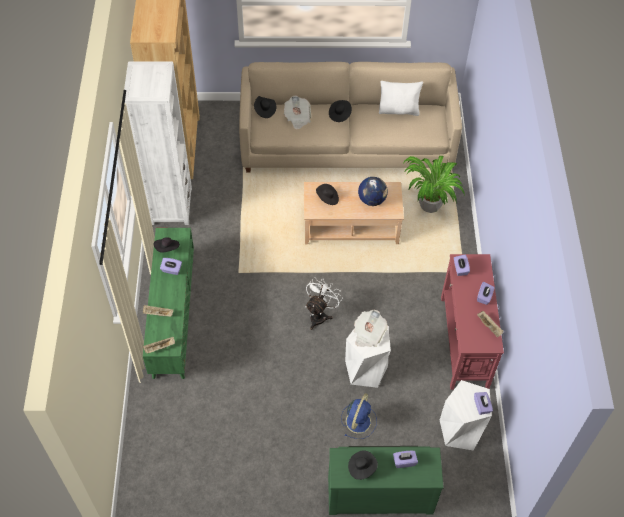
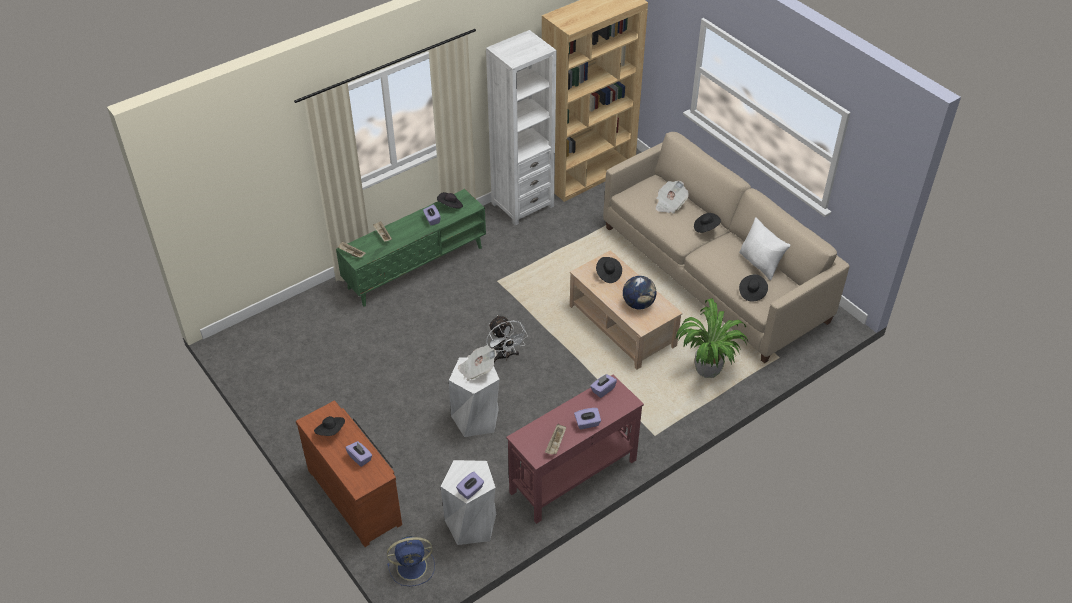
camera: 55 degrees right, 10 degrees down
(265, 110) = (655, 181): black hat -> black hat (752, 292)
(320, 314) = (504, 356): white fan -> white fan turned 75 degrees clockwise
(358, 420) = (418, 441): blue fan -> blue fan (413, 566)
(380, 492) = (356, 495): green dresser -> brown dresser

